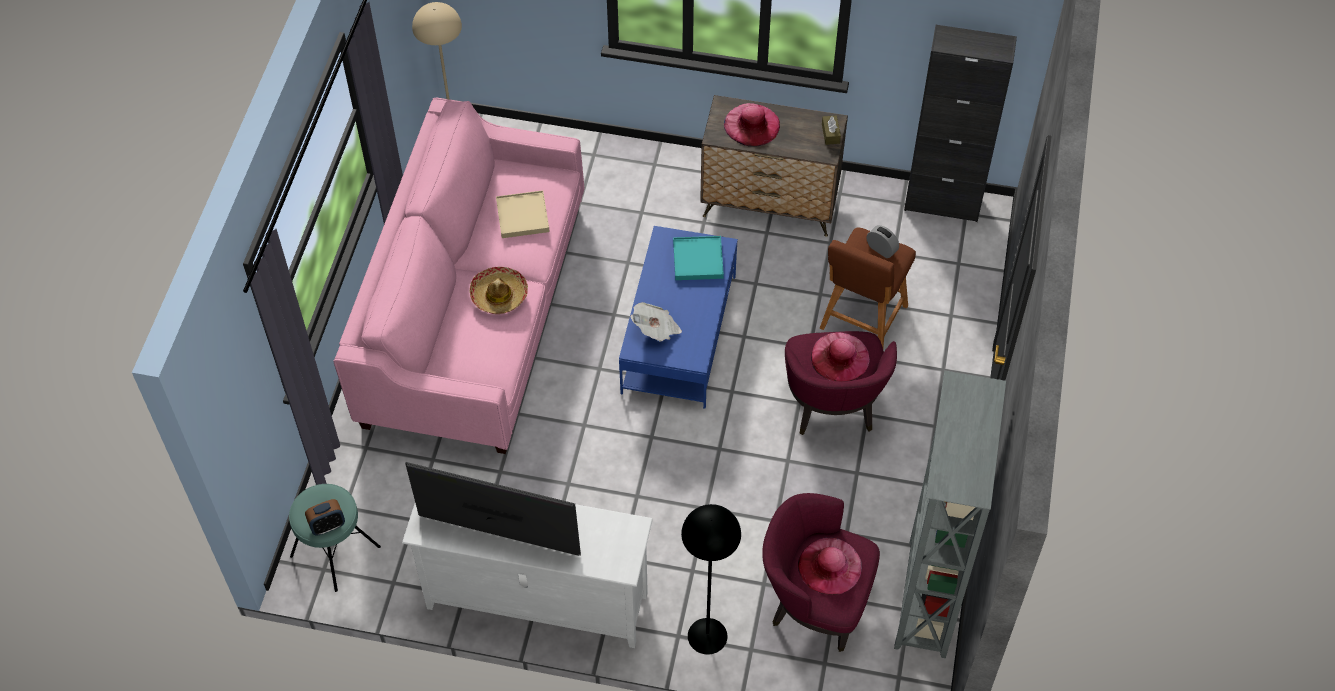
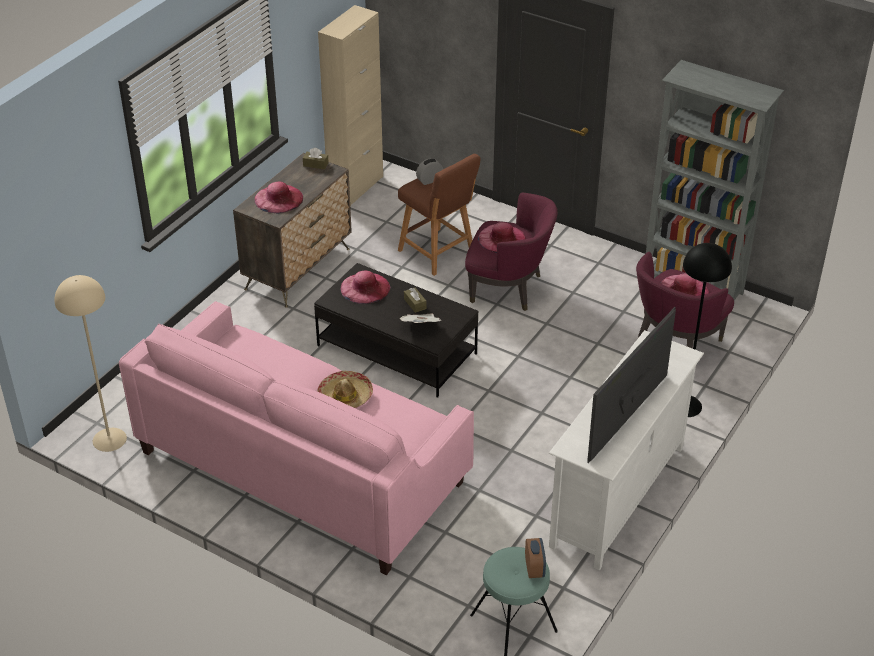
camera: 70 degrees left, 15 degrees down
(522, 216) = (267, 362): beige tray -> none
(679, 334) = (396, 350): blue coffee table -> black coffee table
(691, 312) = (415, 304): none -> brown tissue box
(698, 260) = (365, 288): turquoise tray -> pink hat
(942, 203) = (356, 187): black cabinet -> beige cabinet

